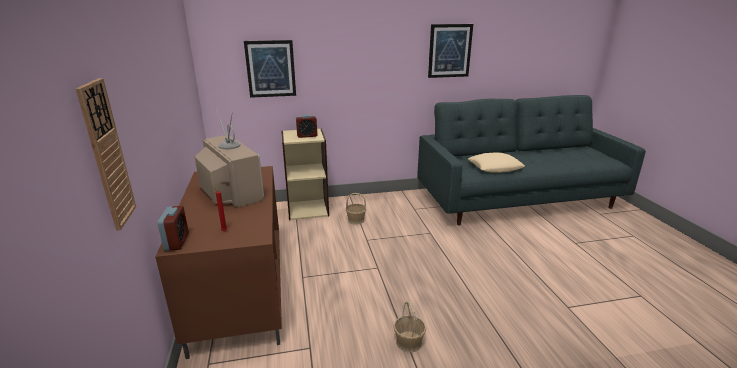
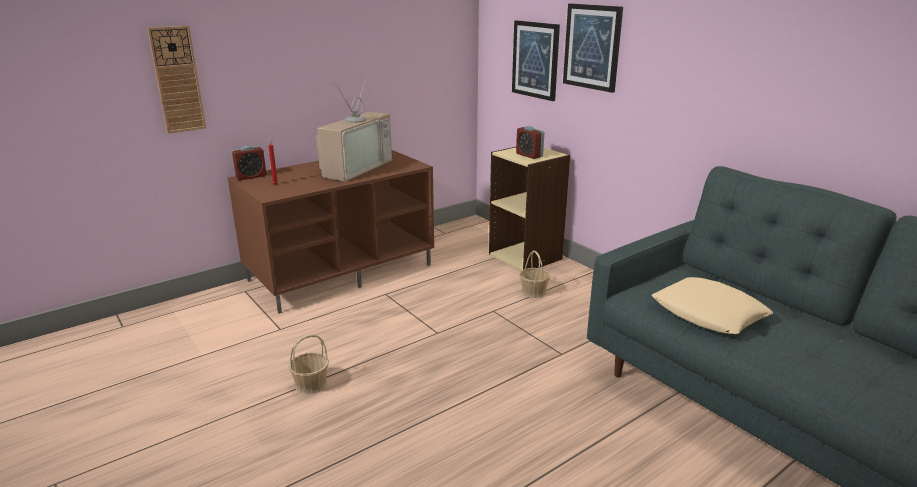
camera: 65 degrees right, 0 degrees up
(449, 51) = (783, 74): picture -> picture (592, 47)

